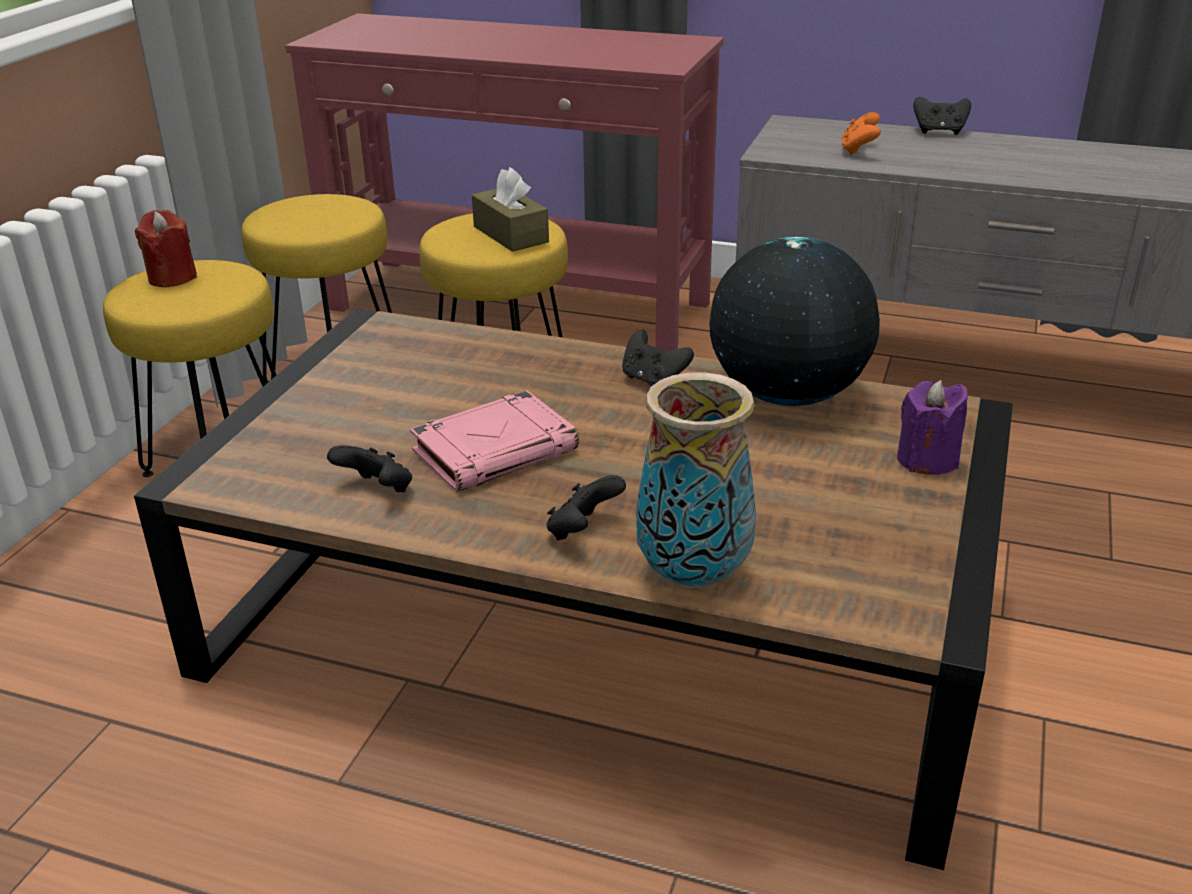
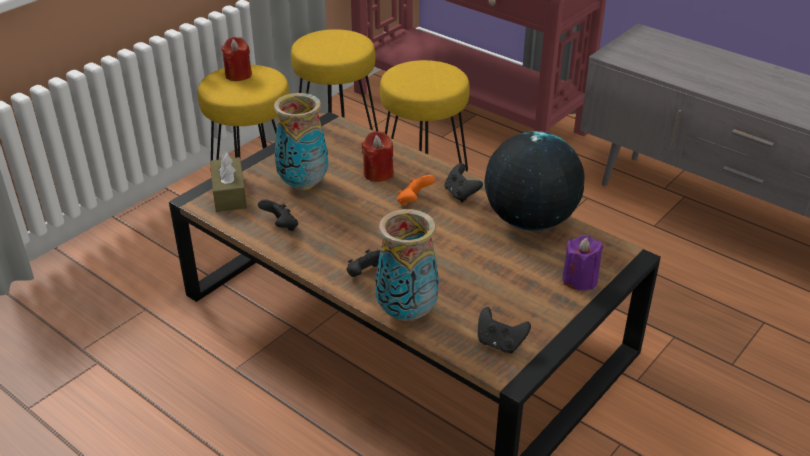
camera: 20 degrees right, 5 degrees up
(376, 418) = (303, 184): none -> vase
(496, 450) = (352, 217): pink book -> none
(497, 378) = (378, 173): none -> red candle
(510, 234) = (434, 80): brown tissue box -> brown tissue box (229, 194)
(859, 150) = (670, 63): orange game controller -> orange game controller (414, 201)
(939, 131) = (738, 57): black game controller -> black game controller (500, 343)

